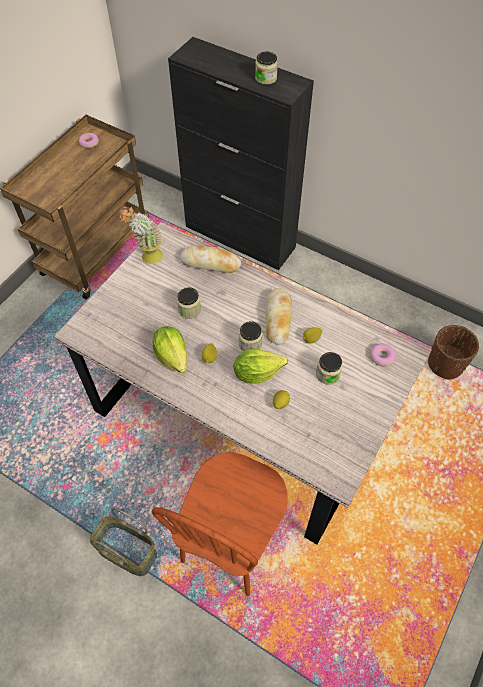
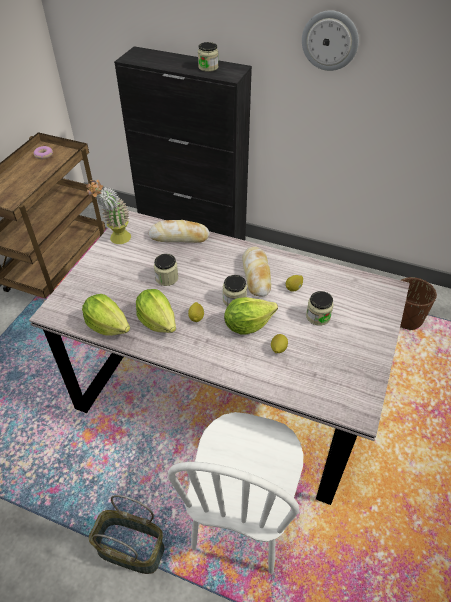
camera: 10 degrees left, 10 degrees down
(125, 354) = (107, 326): none -> lettuce
(231, 543) = (241, 519): brown chair -> white chair
(382, 357) = (365, 294): donut -> none
(398, 70) = (330, 40): none -> wall clock

